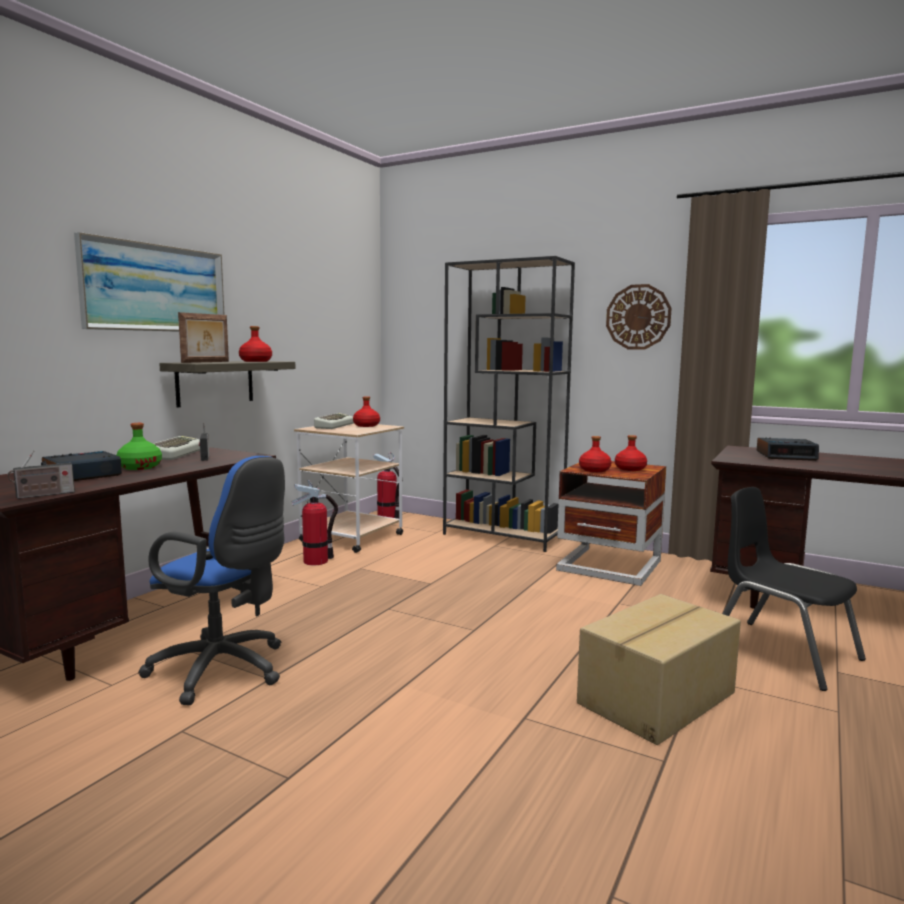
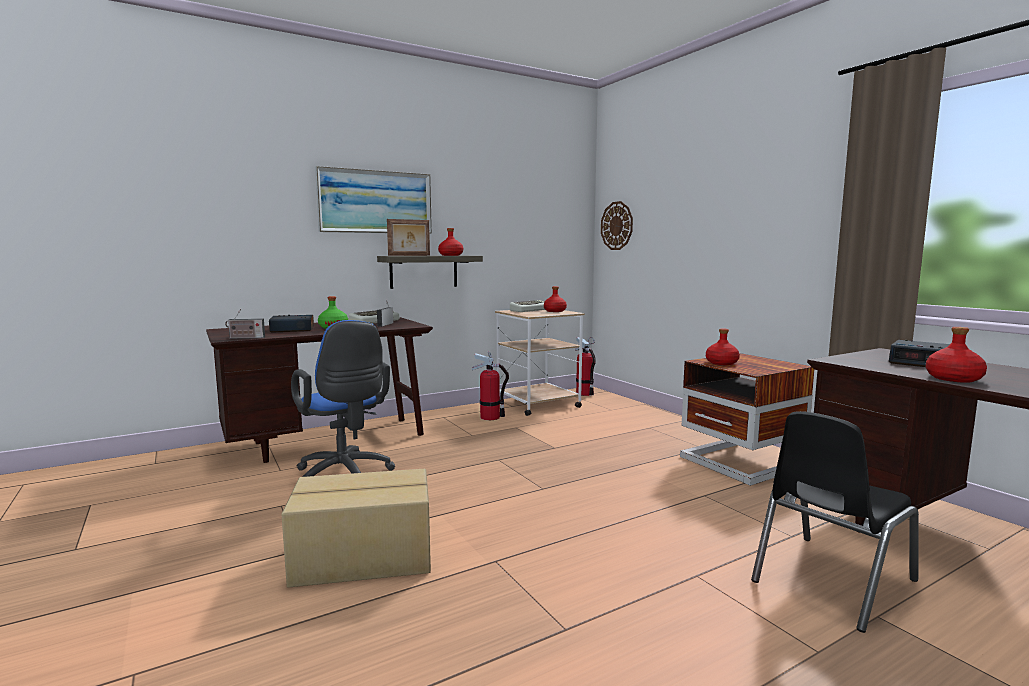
camera: 30 degrees right, 0 degrees up
(504, 536) = (668, 421): bookcase -> none
(629, 469) = (763, 365): red bottle -> red bottle (953, 378)
(638, 317) = (803, 207): wall clock -> wall clock (617, 226)
(659, 698) = (630, 581): cardboard box -> cardboard box (364, 558)
(782, 653) = (831, 580): black chair -> black chair turned 120 degrees counterclockwise

